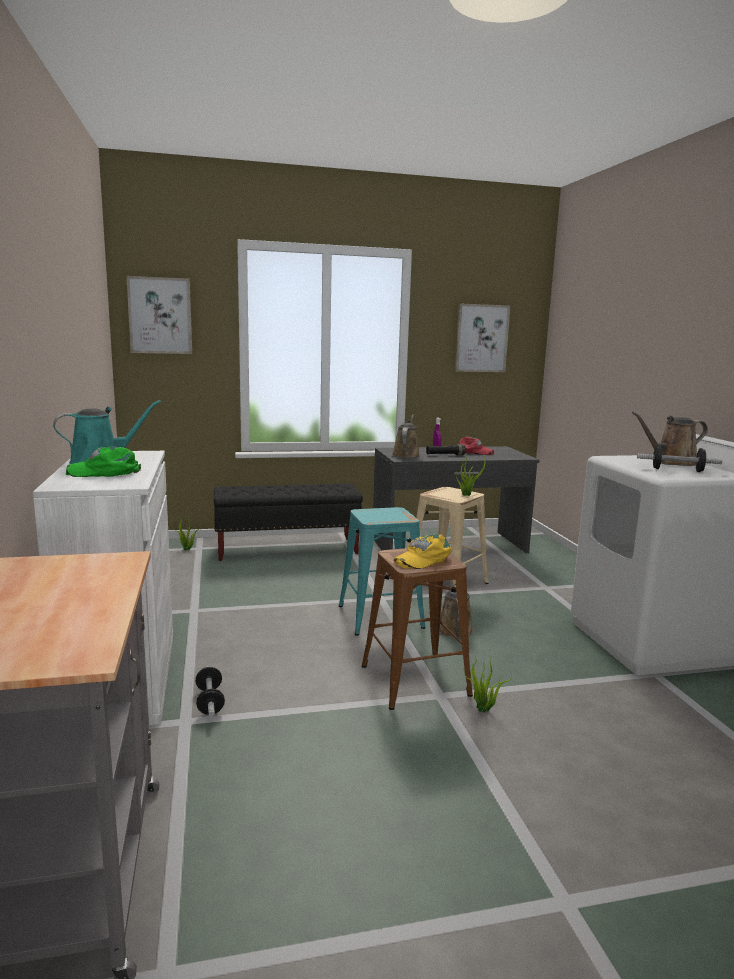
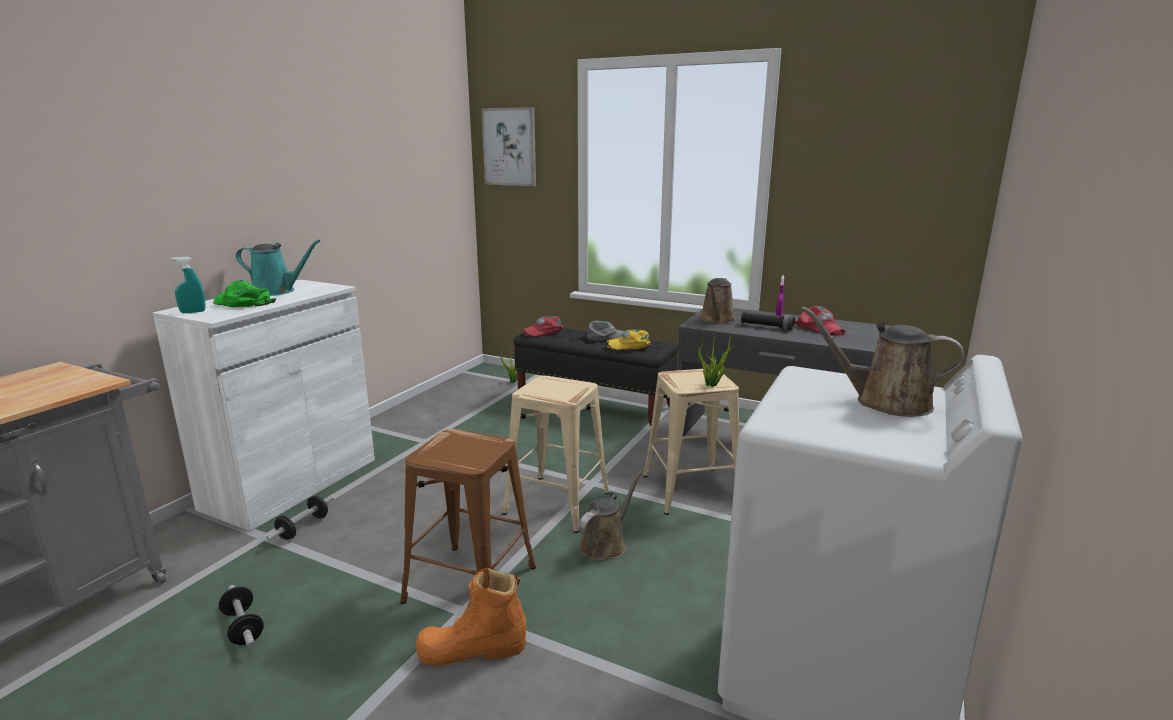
camera: 40 degrees right, 5 degrees up
(86, 484) = (193, 312): none -> turquoise spray bottle
(235, 490) = (543, 331): none -> red cap
(295, 486) = (605, 337): none -> grey cap
(380, 616) = (557, 502): turquoise stool -> beige stool
(406, 455) = (717, 319): brown watering can -> brown watering can turned 150 degrees clockwise
(422, 559) = (460, 450): yellow cap -> yellow cap (629, 345)
(481, 338) = (882, 167): picture -> none
(483, 710) = (472, 649): potted plant -> orange boot
(677, 470) = (838, 417): dumbbell -> dumbbell (243, 627)

